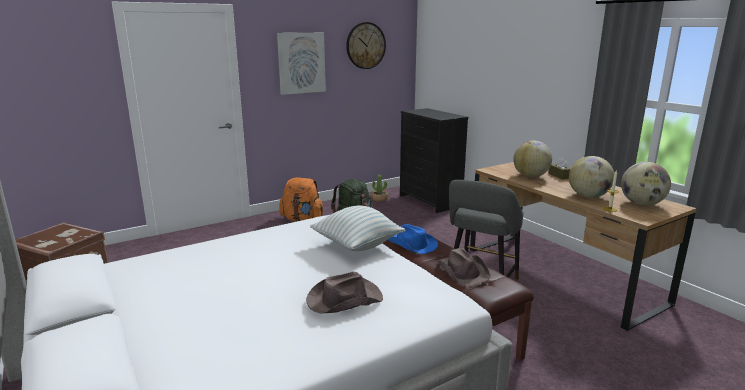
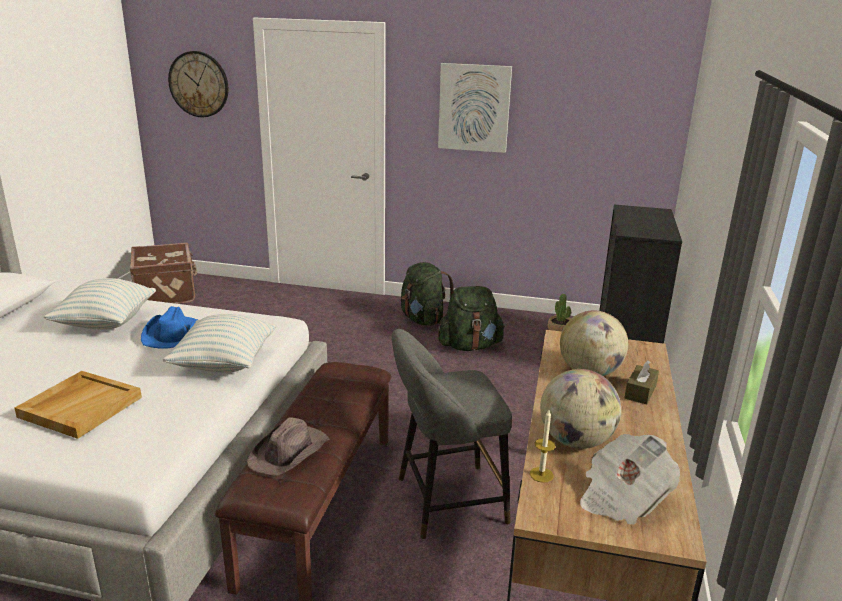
camera: 45 degrees right, 5 degrees up
(211, 263) = (106, 323): none -> pillow
(302, 219) = (423, 320): orange backpack -> green backpack
(343, 299) = (81, 406): brown hat -> beige tray
(365, 45) = (587, 91): wall clock -> wall clock (199, 84)
(411, 244) = (322, 394): blue hat -> blue hat (172, 334)
(641, 204) = (622, 498): globe -> newspaper

